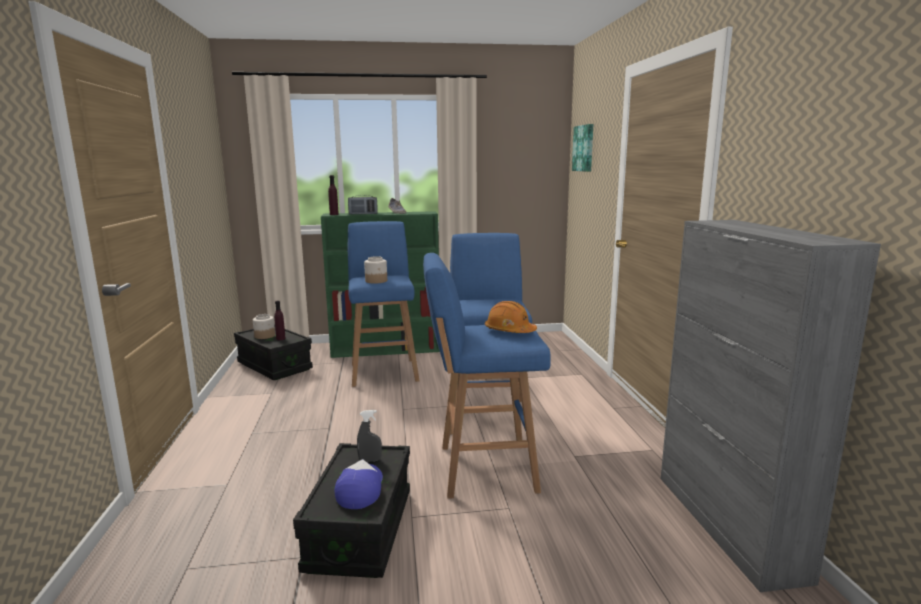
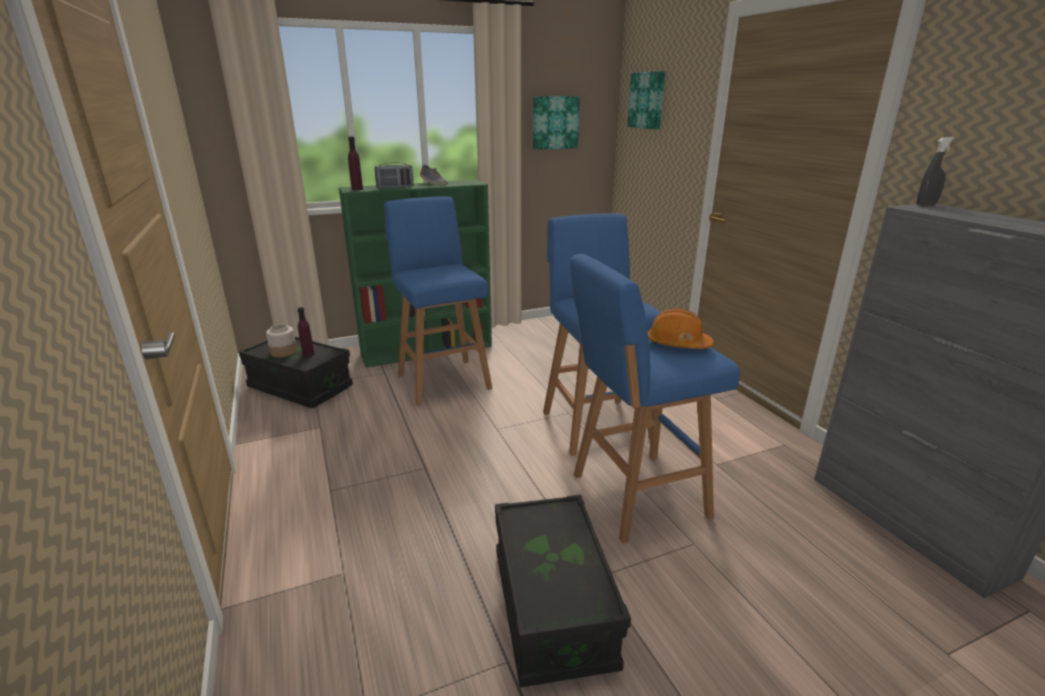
camera: 15 degrees left, 10 degrees up
(360, 489) = (567, 569): cap -> none
(370, 460) = (547, 523): grey spray bottle -> grey spray bottle (926, 204)
(376, 281) = (439, 277): jar -> none
(509, 167) = (555, 122): none -> picture

